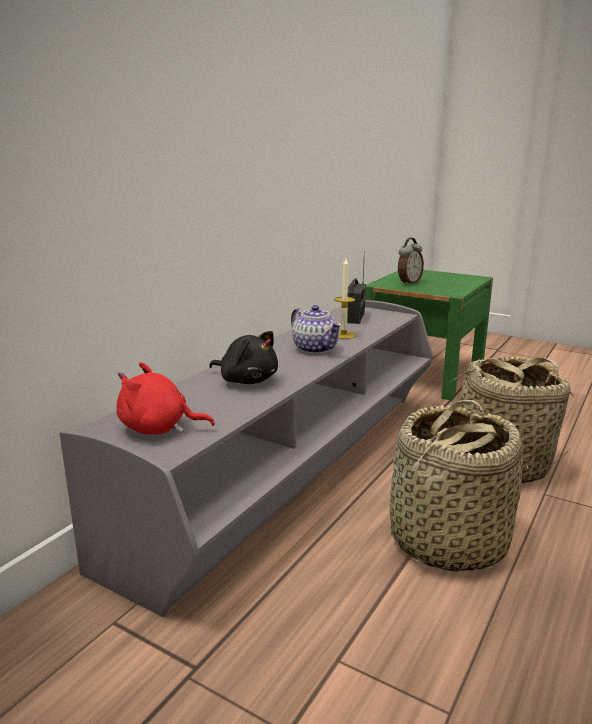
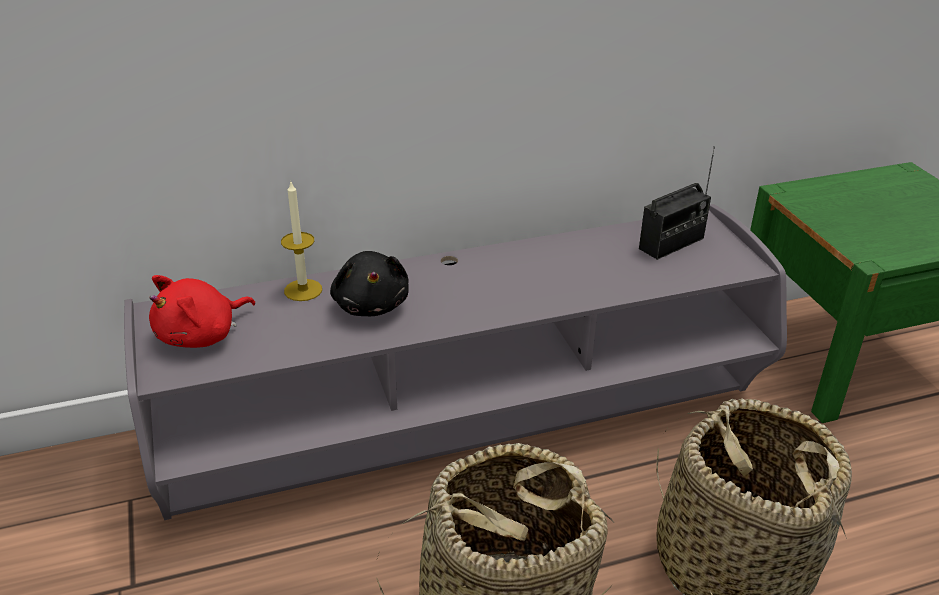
camera: 40 degrees right, 15 degrees up
(158, 428) = (201, 335): red plush toy -> red plush toy turned 90 degrees counterclockwise
(315, 348) = (523, 284): teapot -> none
(343, 335) = (599, 274): candle -> candle (303, 290)
(408, 283) = (843, 205): alarm clock -> none

